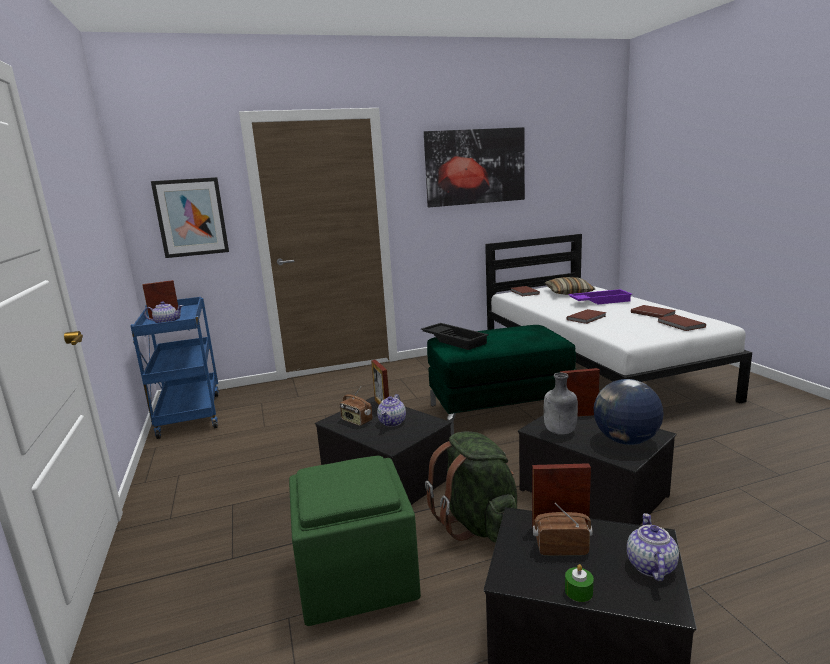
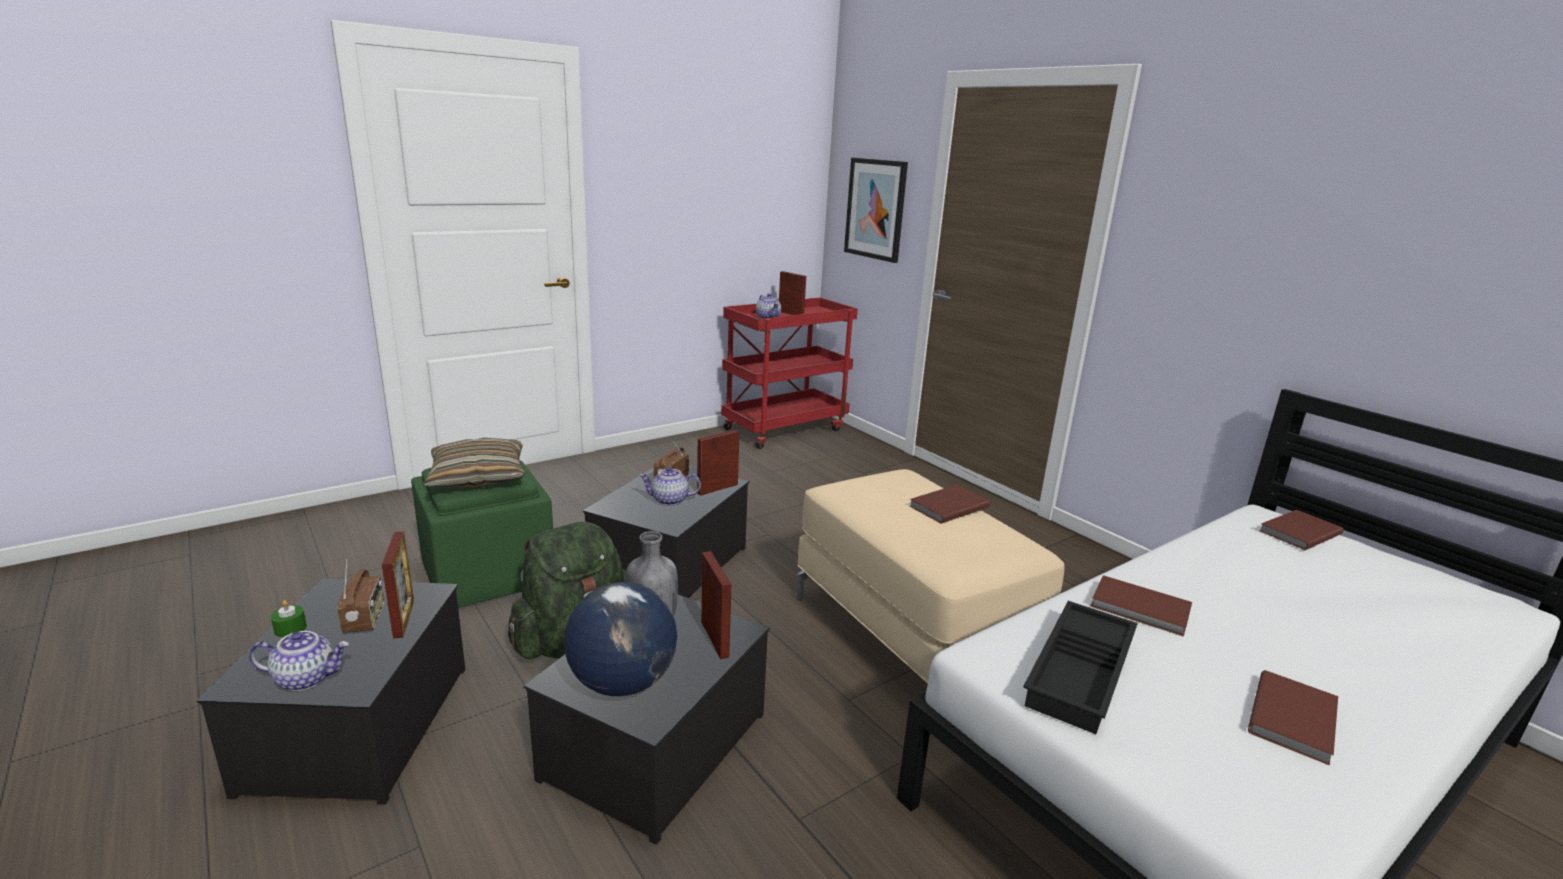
camera: 70 degrees right, 5 degrees up
(189, 414) = (784, 429): blue cart -> red cart
(455, 340) = (886, 481): black tray -> black tray (1082, 674)
(475, 167) = (1320, 207): picture -> none
(500, 410) = (911, 638): green ottoman -> beige ottoman
(568, 292) = (1378, 590): pillow -> pillow (478, 476)
(599, 301) = (1326, 631): purple tray -> none
(680, 324) = (1196, 755): brown book -> brown book (947, 506)

